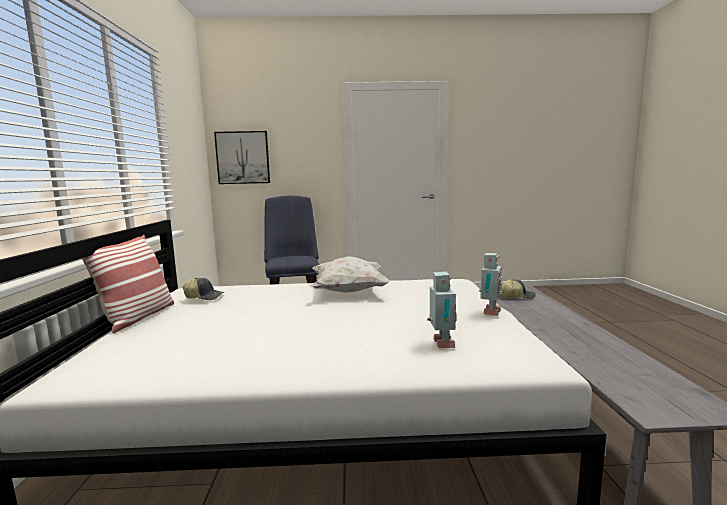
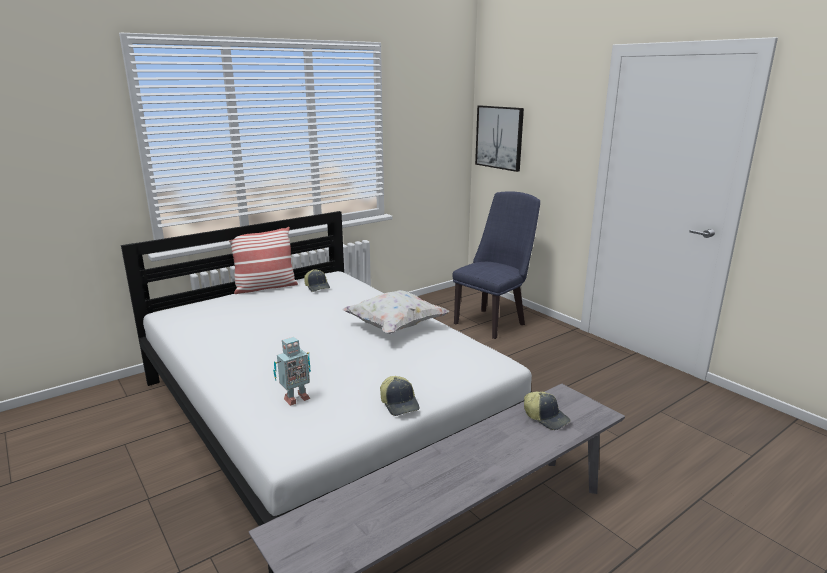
camera: 55 degrees right, 10 degrees up
(489, 312) = (400, 404): toy robot -> cap

